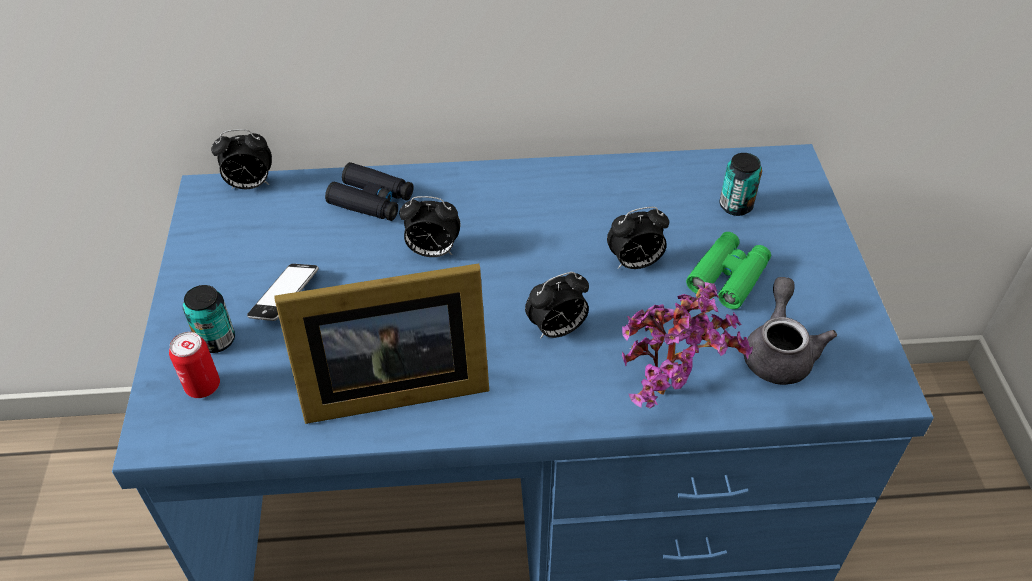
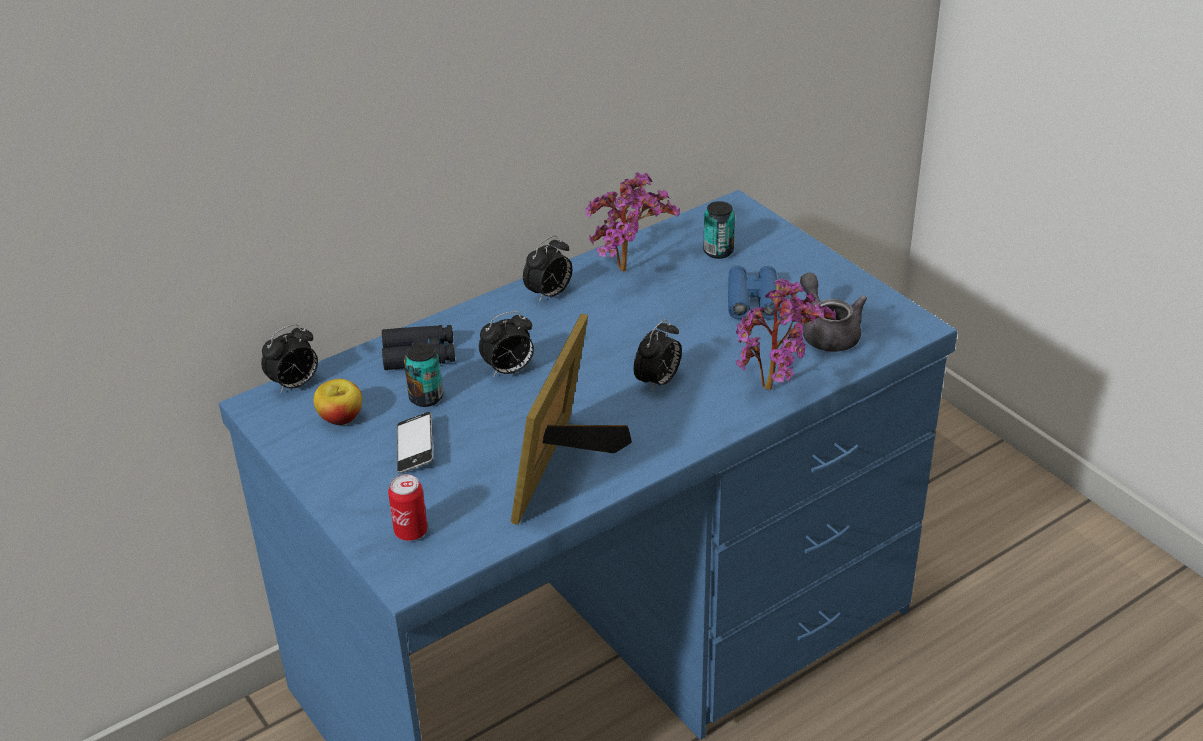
camera: 30 degrees left, 10 degrees down
(216, 340) = (388, 499): can -> can (426, 398)
(255, 235) = (341, 418): none -> apple
(388, 387) = (564, 469): picture frame -> picture frame turned 150 degrees clockwise
(629, 193) = (629, 272): none -> potted plant
(634, 263) = (677, 317): alarm clock -> alarm clock (549, 294)
(728, 276) = (753, 300): green binoculars -> blue binoculars

